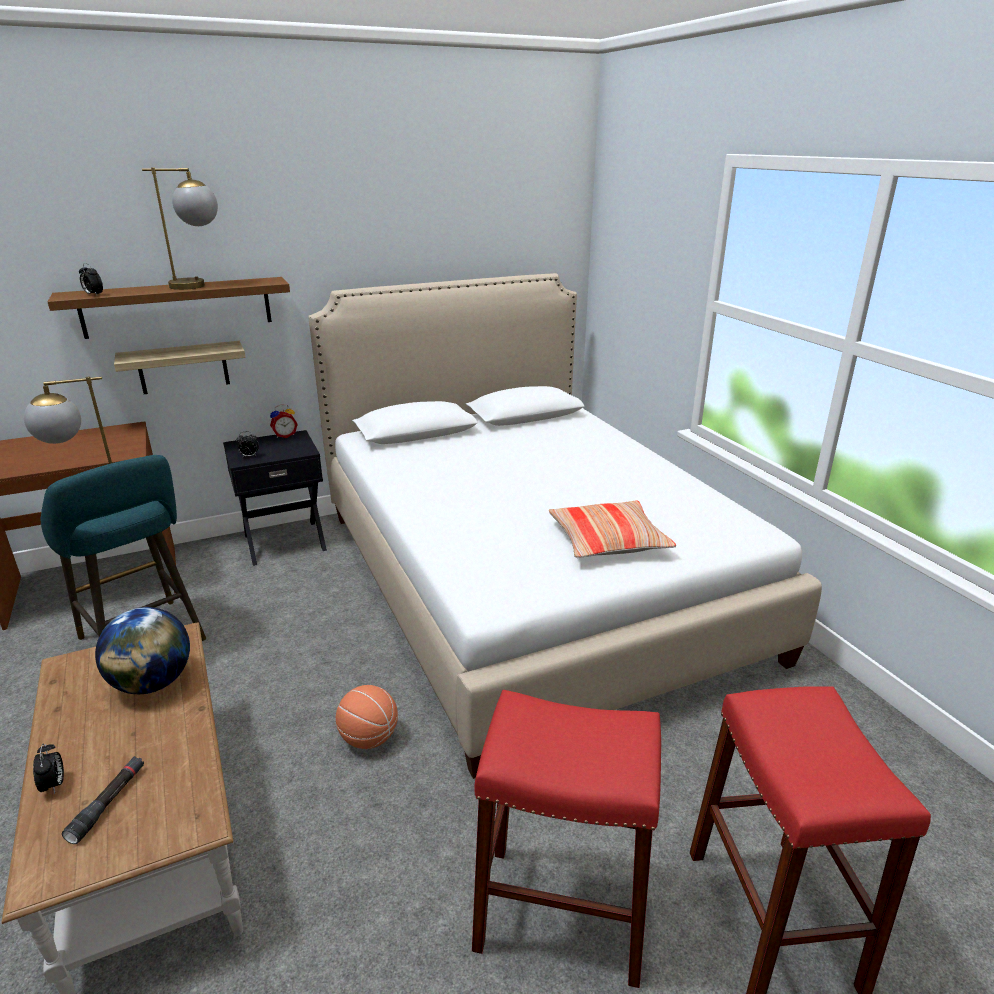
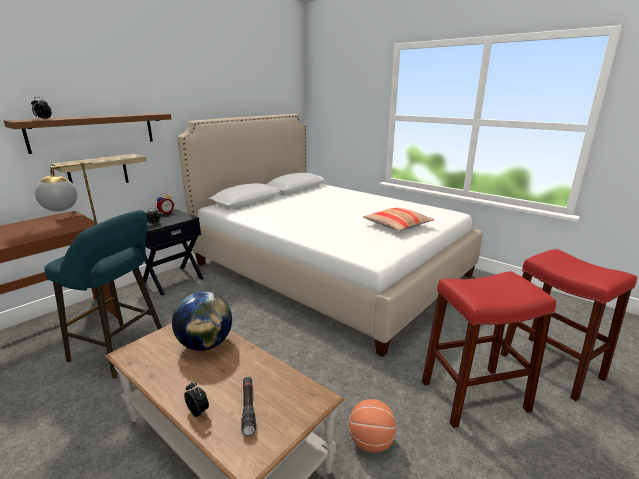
camera: 25 degrees left, 5 degrees down
(200, 286) = (113, 115): table lamp -> none
(369, 738) = (313, 356): basketball -> basketball (371, 442)

